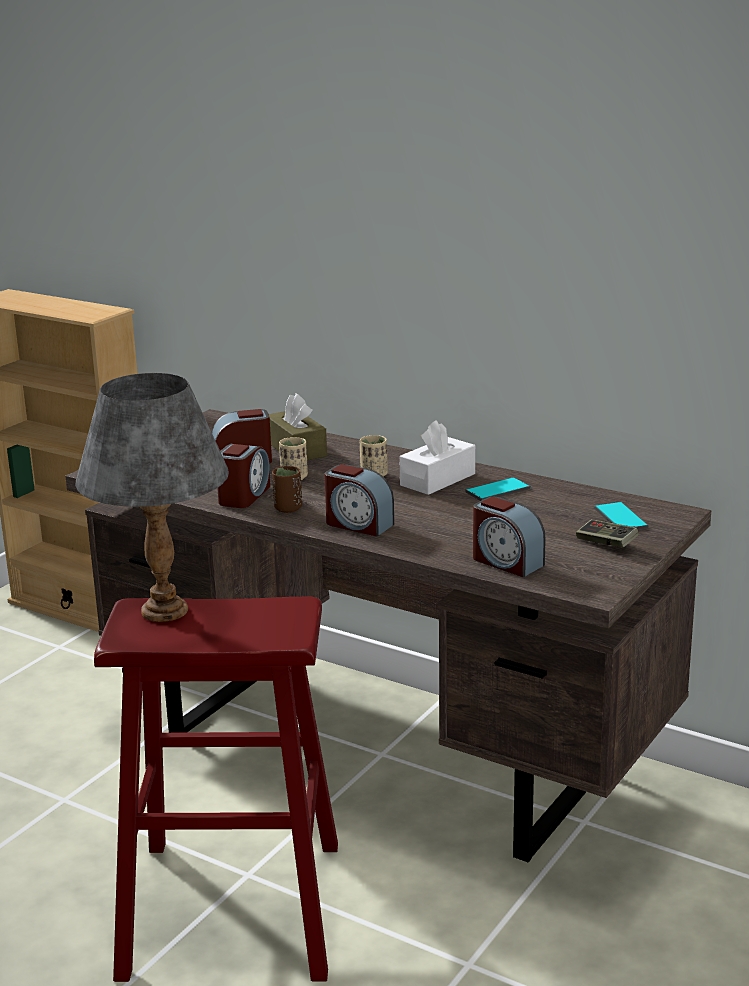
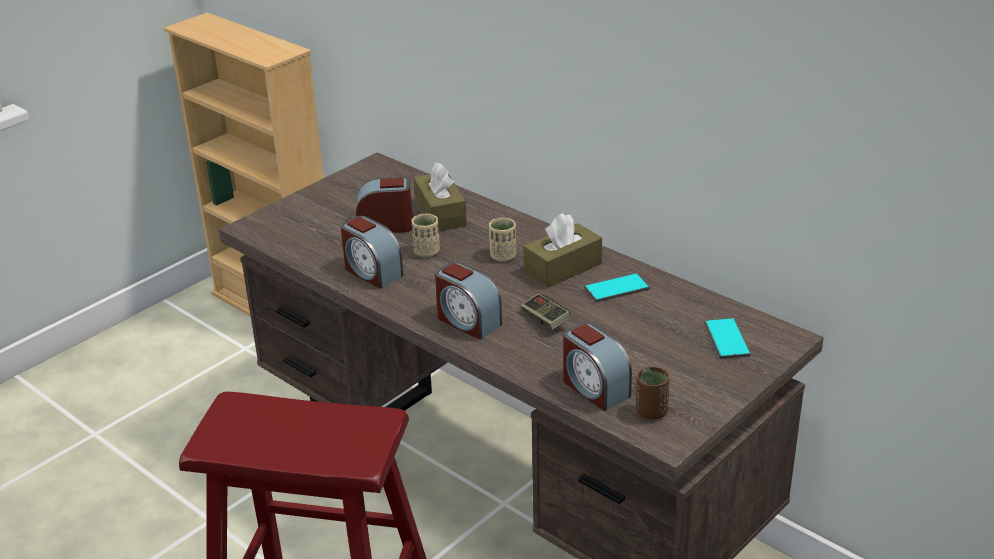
camera: 10 degrees right, 10 degrees up
(165, 611) = (258, 413): grey table lamp -> none
(244, 496) = (372, 272): alarm clock -> alarm clock turned 105 degrees clockwise
(288, 508) = (408, 293): brown cup -> brown cup (651, 412)
(437, 479) = (562, 268): white tissue box -> brown tissue box
(606, 543) = (701, 373): game controller -> game controller (545, 320)

